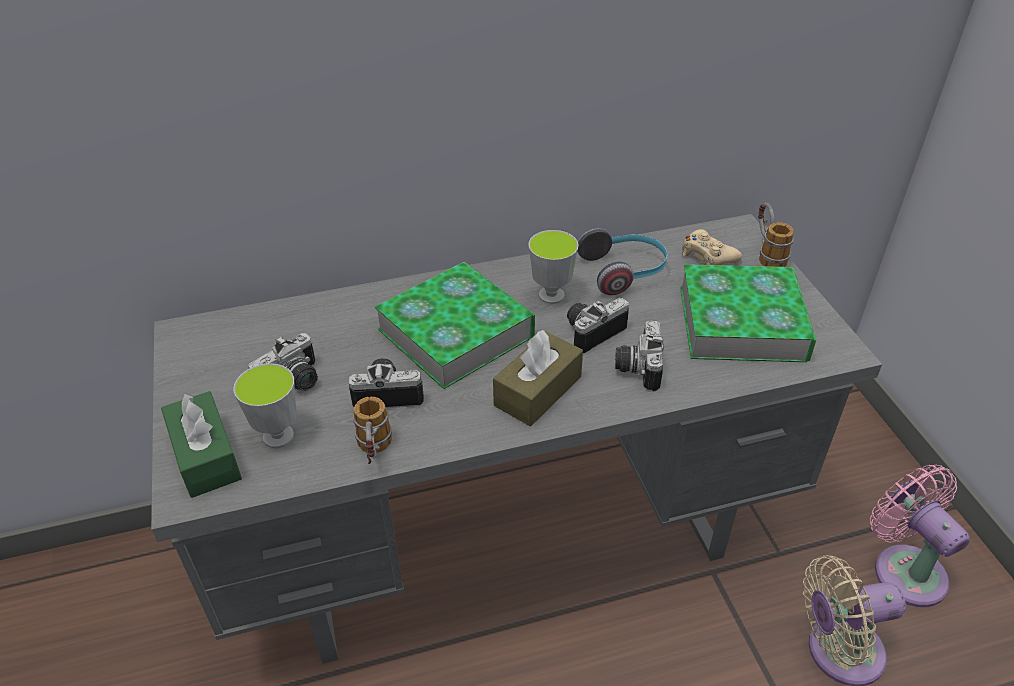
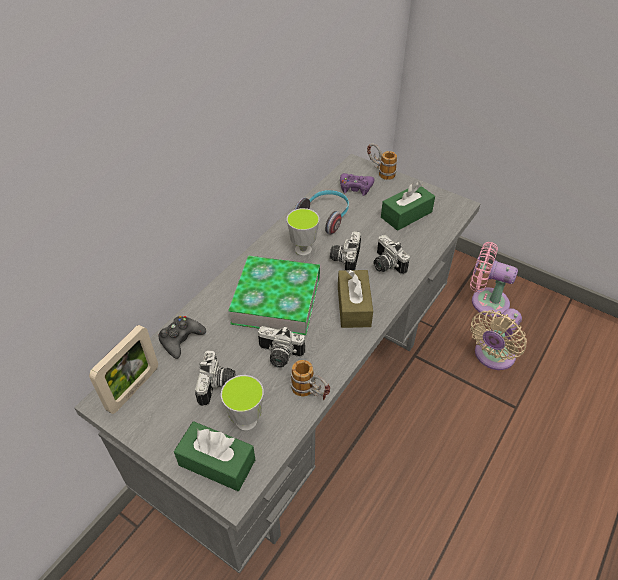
camera: 40 degrees left, 5 degrees up
(218, 336) = (134, 389): none -> picture frame
(313, 316) = (181, 339): none -> black game controller
(388, 393) = (279, 356): camera -> camera turned 120 degrees counterclockwise
(707, 257) = (355, 187): beige game controller -> purple game controller
(741, 322) = (406, 215): book -> green tissue box

